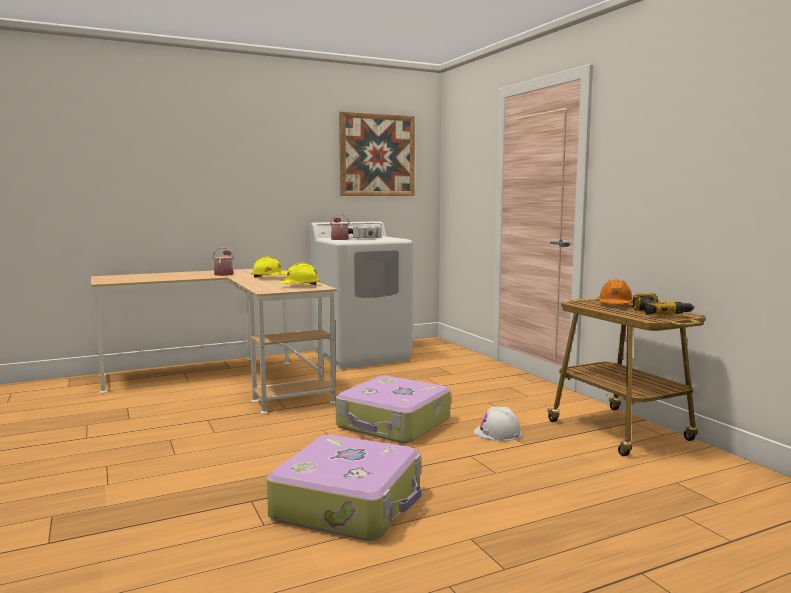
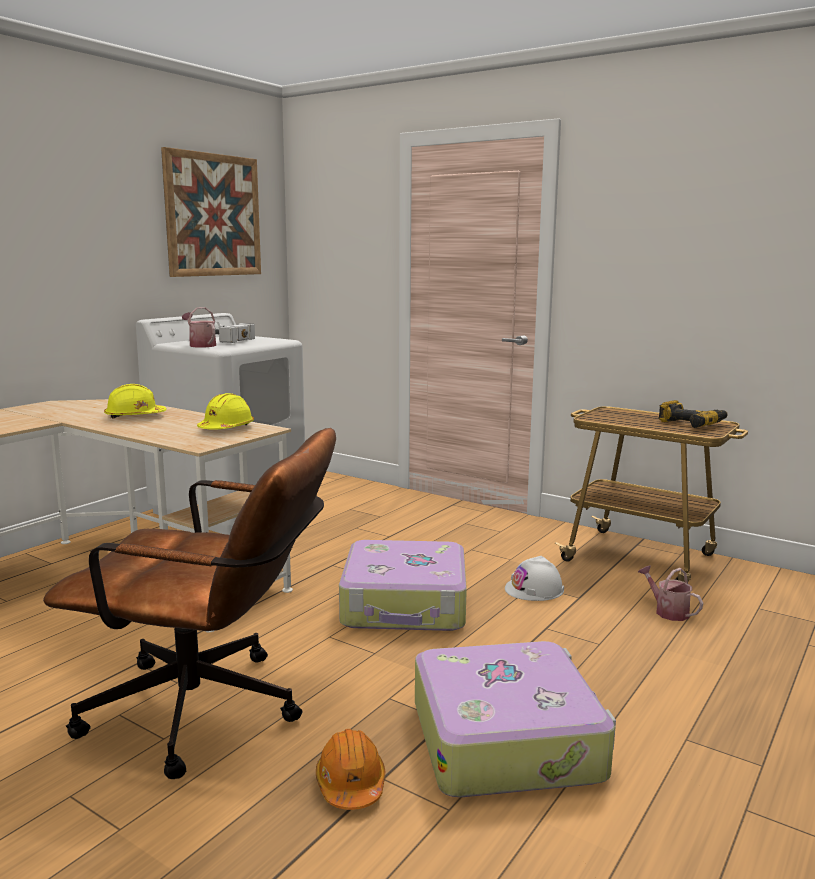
camera: 30 degrees left, 5 degrees up
(211, 449) = (211, 712): none -> brown office chair
(224, 274) = (39, 416): watering can -> watering can (668, 611)
(615, 305) = (628, 416): orange hard hat -> orange hard hat (350, 784)

